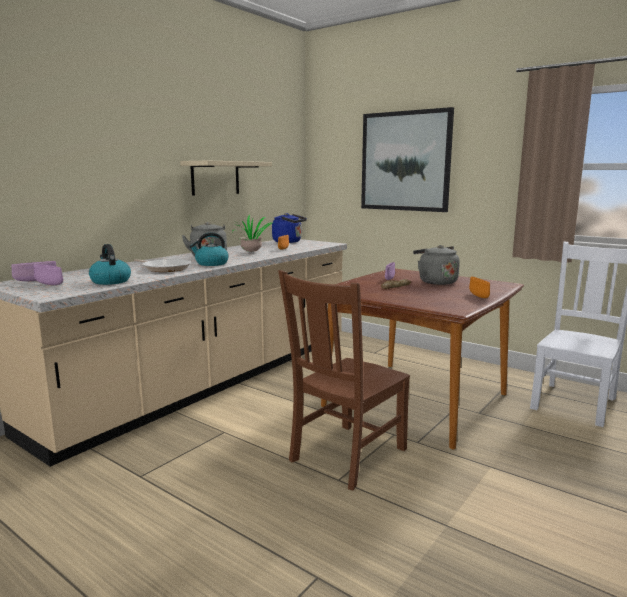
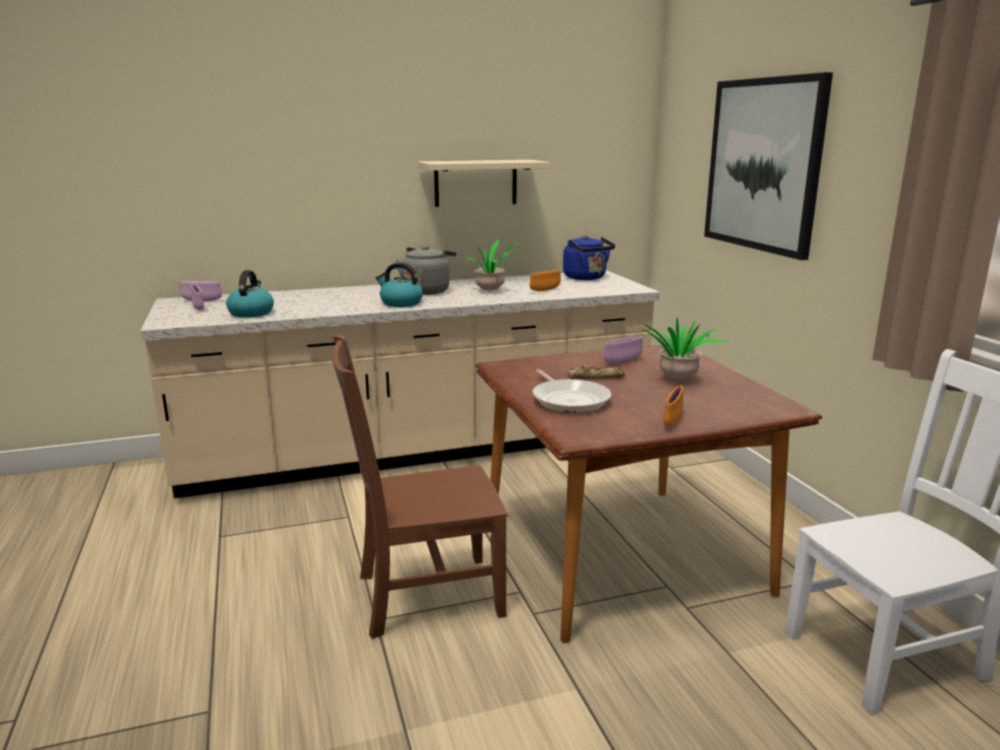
camera: 35 degrees right, 5 degrees up
(165, 268) = (340, 303): frying pan -> frying pan (569, 400)
(435, 282) = (677, 380): grey kettle -> potted plant

